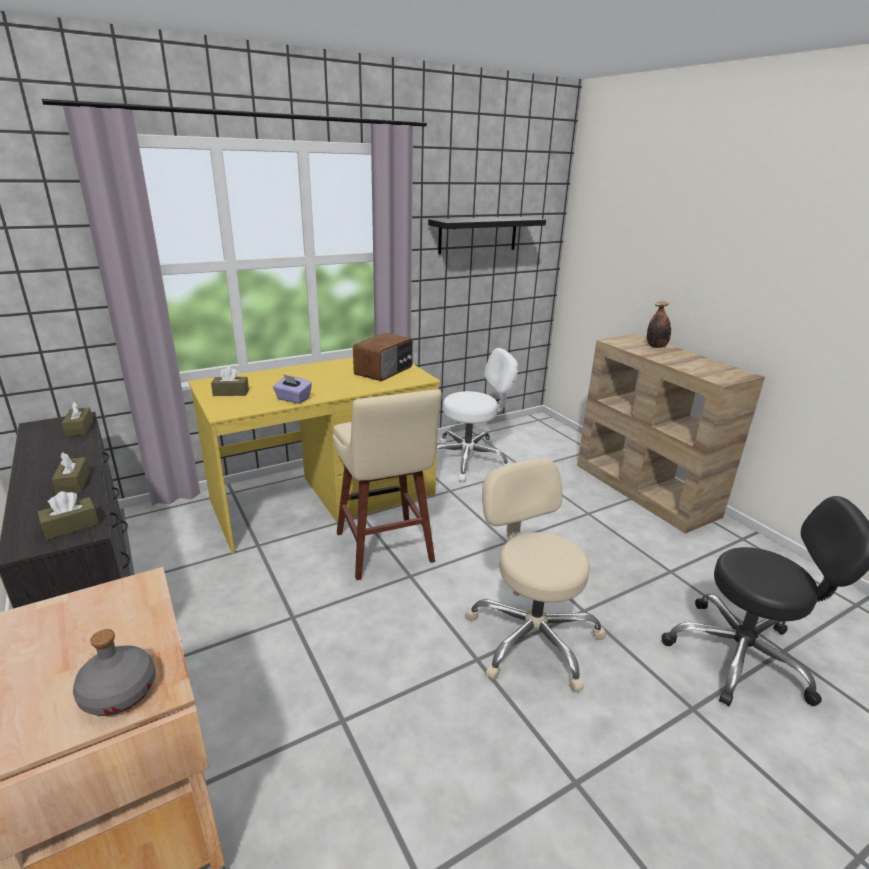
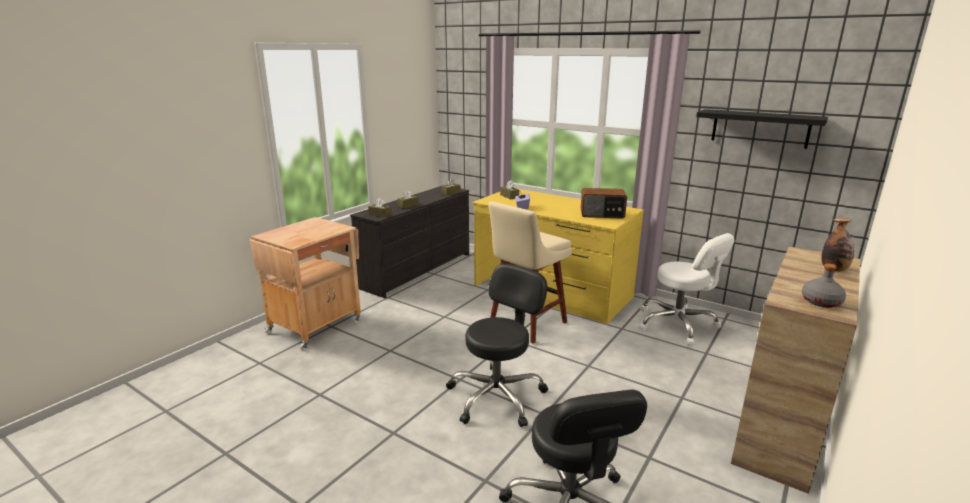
camera: 65 degrees right, 5 degrees down
(120, 692) = (290, 240): grey bottle -> grey bottle (821, 302)
(529, 633) = (499, 394): beige office chair -> black office chair

